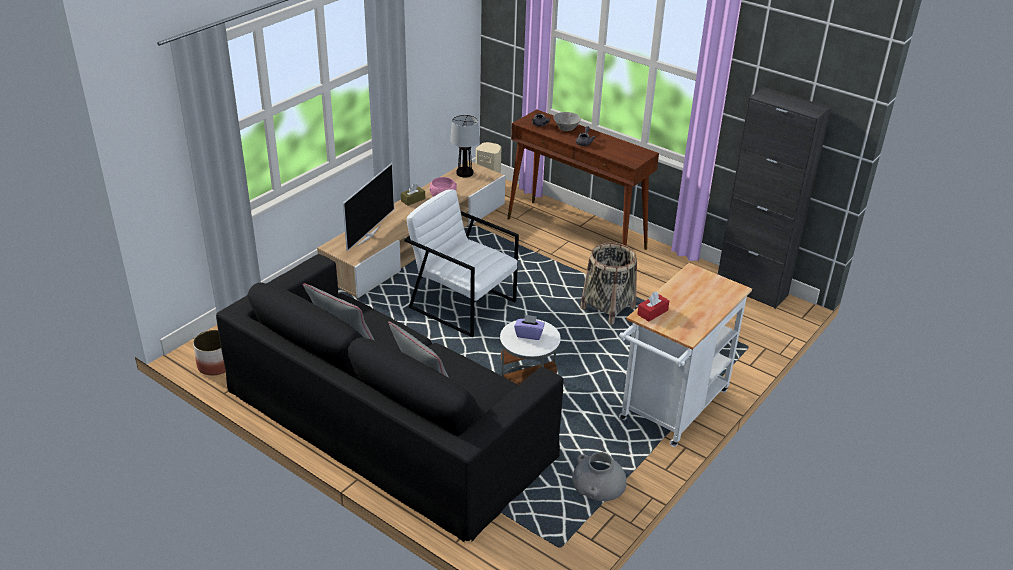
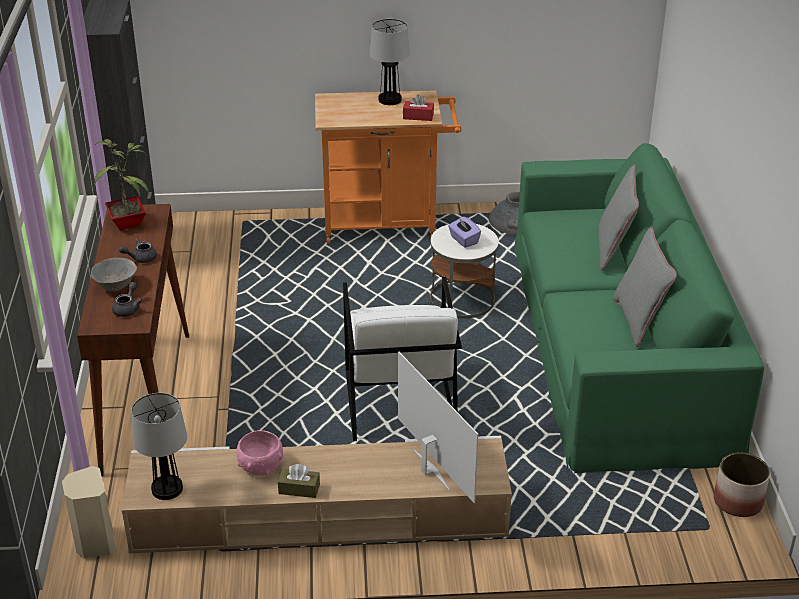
camera: 130 degrees left, 0 degrees up
(368, 235) = (429, 470): television -> television turned 75 degrees clockwise
(387, 421) = (618, 345): black sofa -> green sofa
(608, 308) = (279, 312): basket -> none
(628, 151) = (129, 223): none -> potted plant
(670, 410) = (387, 224): white cart -> orange cart
(699, 314) = (389, 100): none -> table lamp

